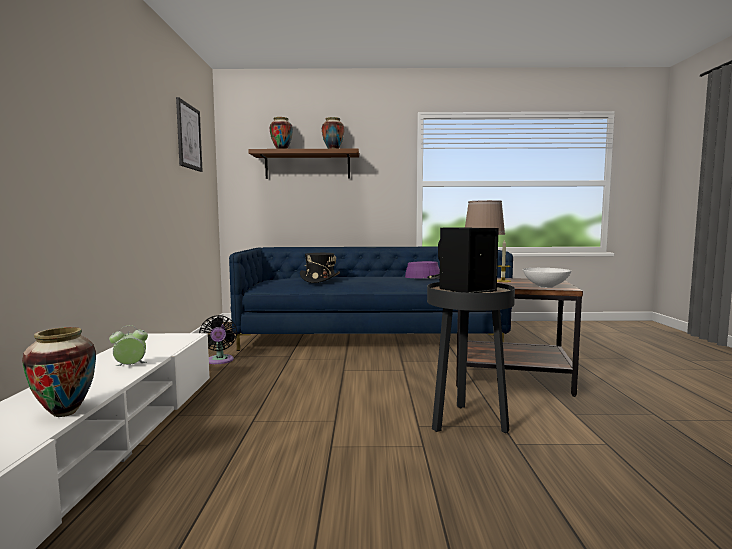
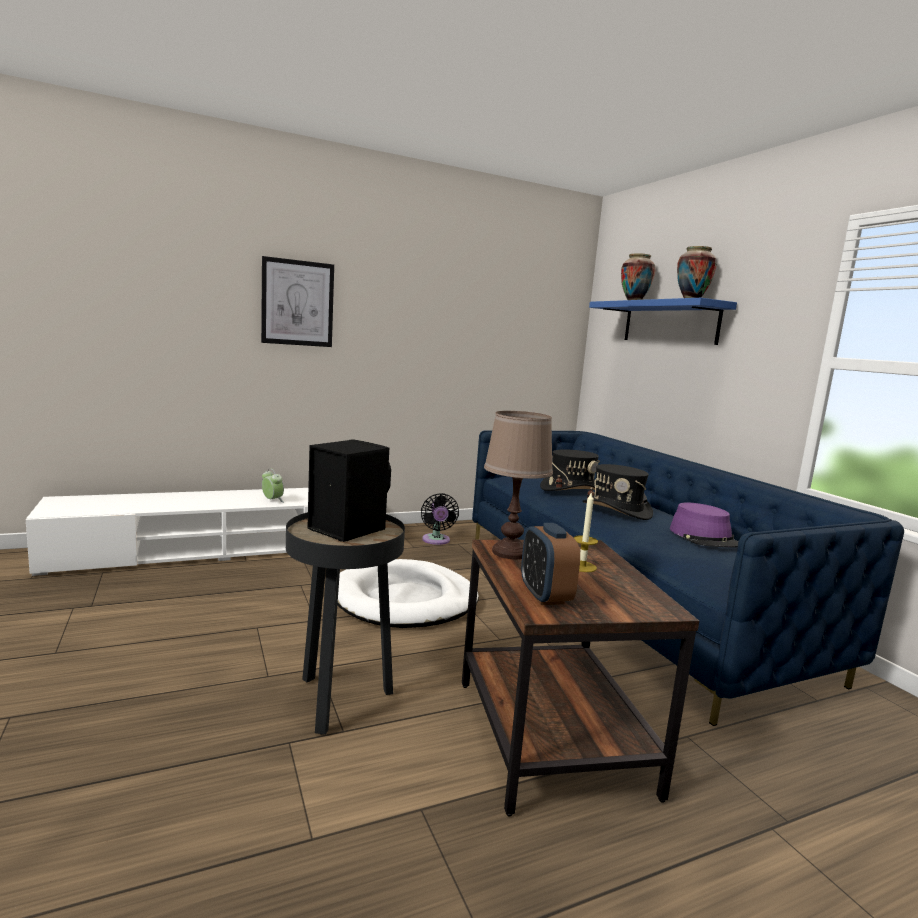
camera: 65 degrees right, 5 degrees up
(65, 413) = (174, 507): vase -> none
(188, 137) = (511, 293): picture -> picture (297, 303)
(219, 361) = (436, 541): black fan -> black fan turned 60 degrees counterclockwise
(307, 166) = (669, 323): brown shelf -> blue shelf
(325, 386) = (405, 600): none -> white dog bed
(372, 279) = (616, 510): none -> black hat
(546, 286) = (545, 596): white bowl -> alarm clock

